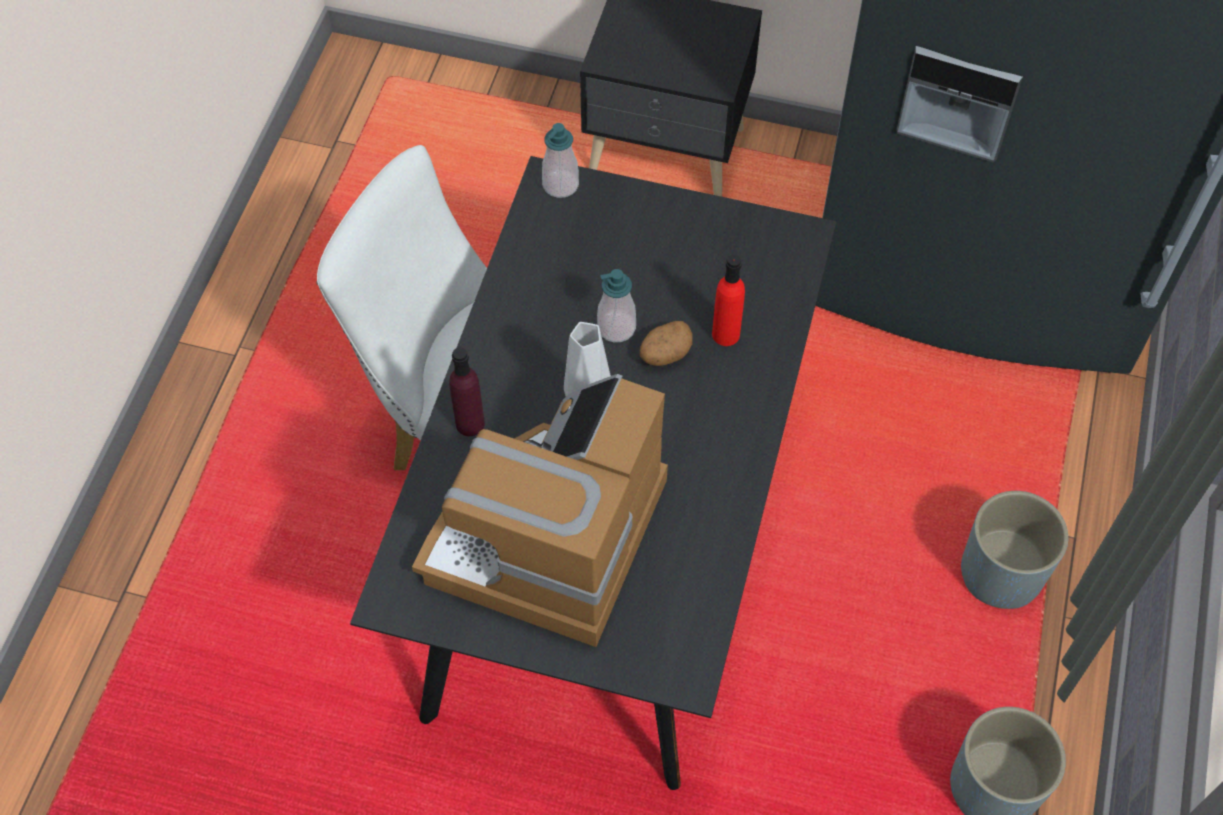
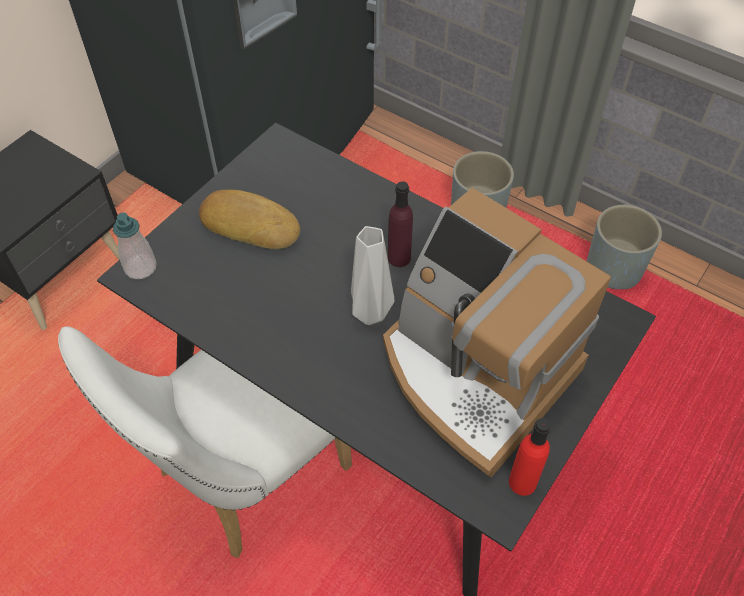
camera: 70 degrees left, 5 degrees down
(470, 423) = (345, 399): purple bottle -> purple bottle (399, 258)
(616, 327) = (300, 272): soap dispenser -> none
(663, 257) = (251, 224): none -> bread
(665, 354) = (340, 250): potato -> none
(725, 334) = (340, 209): red bottle -> red bottle (522, 482)

